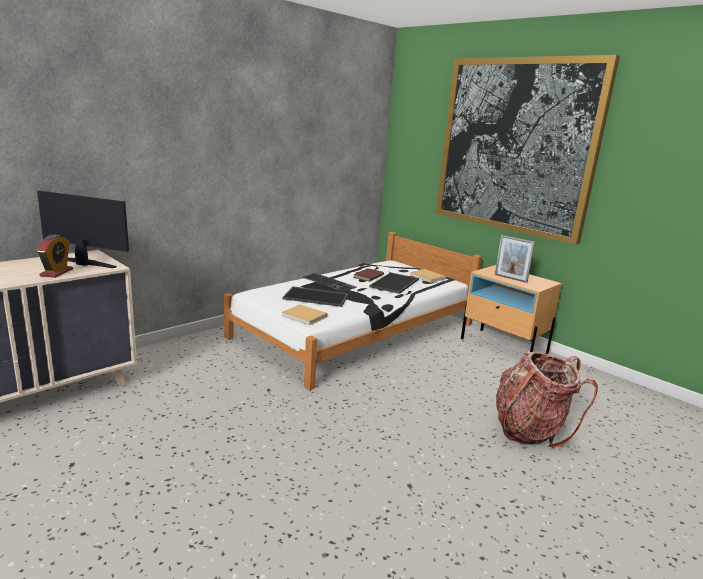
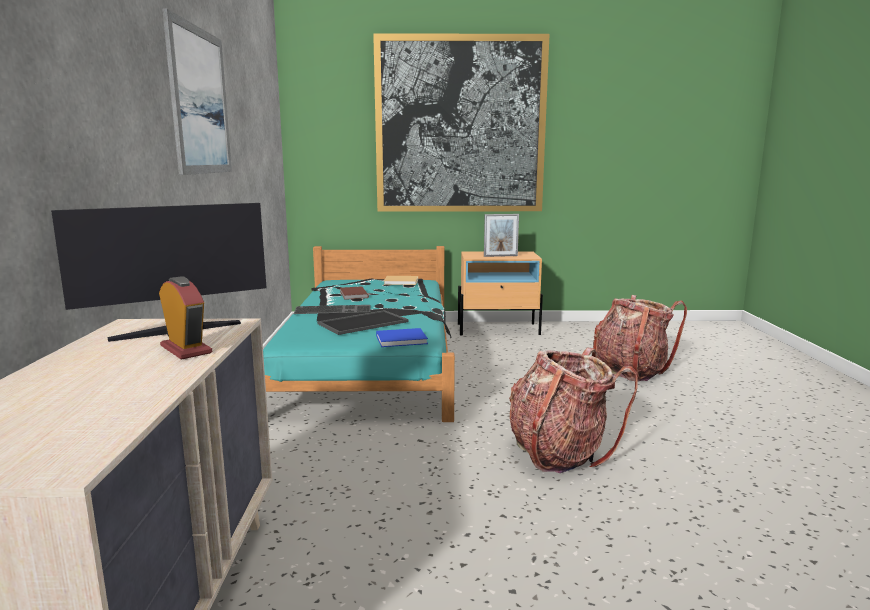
camera: 45 degrees left, 5 degrees down
(235, 124) = (199, 101): none -> picture
(305, 316) = (403, 339): beige book -> blue book
(317, 445) = (559, 453): none -> backpack
(356, 330) = (370, 361): white bed -> turquoise bed
(395, 283) = (394, 292): tray -> none

